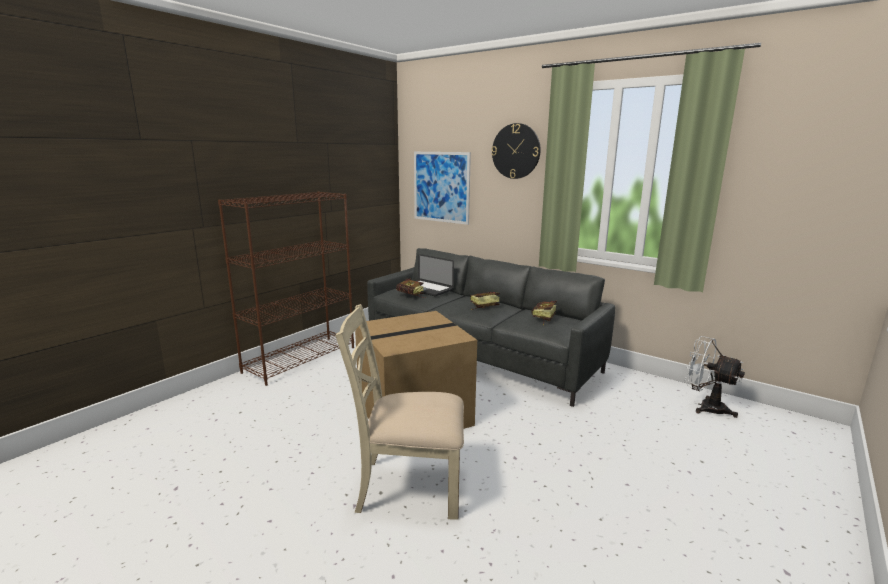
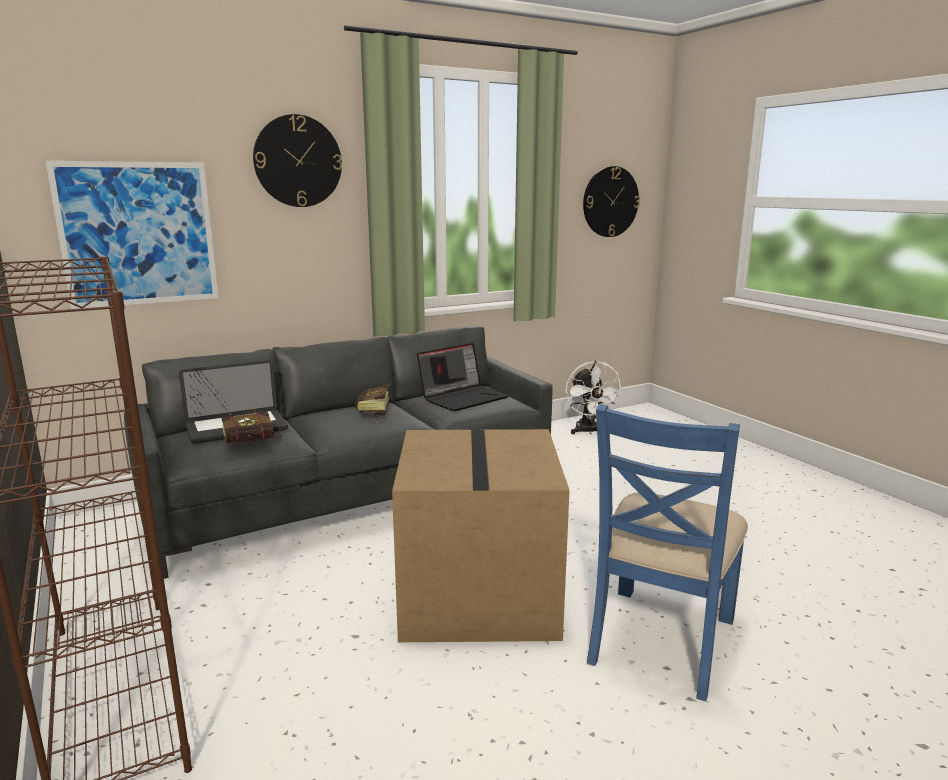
camera: 65 degrees left, 0 degrees up
(408, 486) = (660, 639): beige chair -> blue chair
(543, 319) = (463, 398): book -> laptop
(705, 406) = (589, 431): white fan -> white fan turned 75 degrees counterclockwise
(811, 192) = (610, 202): none -> wall clock

